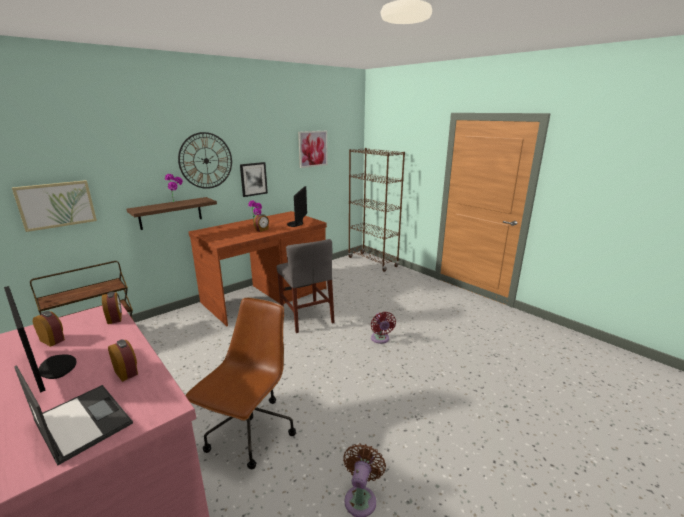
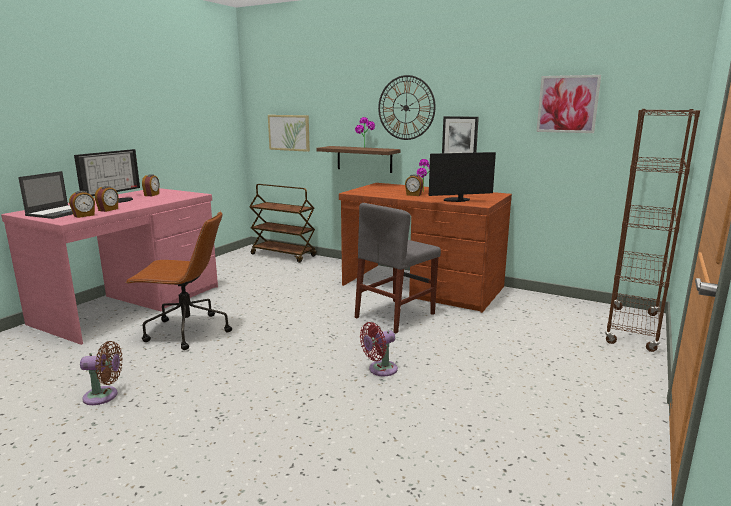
camera: 70 degrees right, 5 degrees down
(115, 318) = (182, 197): alarm clock -> alarm clock (84, 215)

